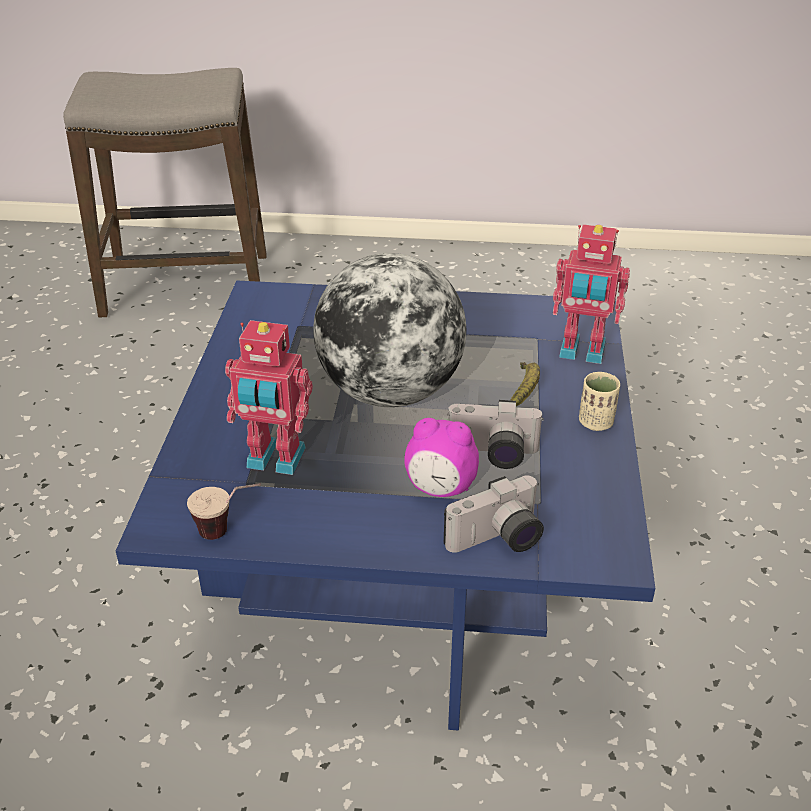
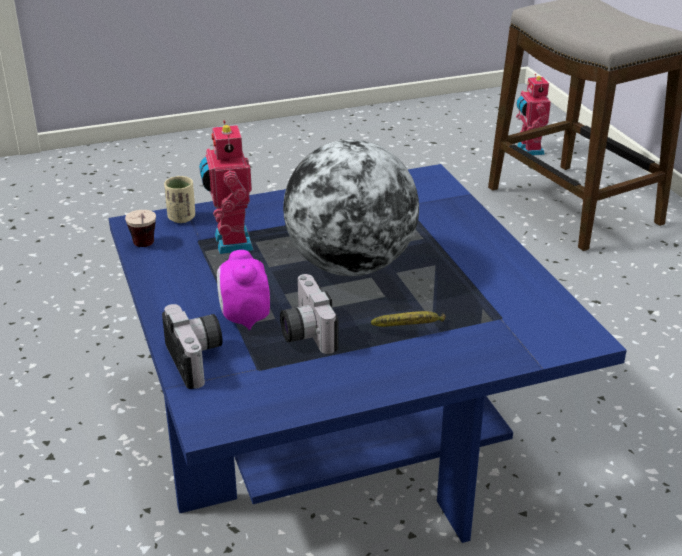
camera: 65 degrees right, 5 degrees down
(498, 541) = (198, 359): camera -> camera turned 150 degrees counterclockwise
(582, 352) = (502, 347): toy robot -> toy robot (528, 150)
(596, 422) = (394, 377): beige cup -> beige cup (181, 218)

